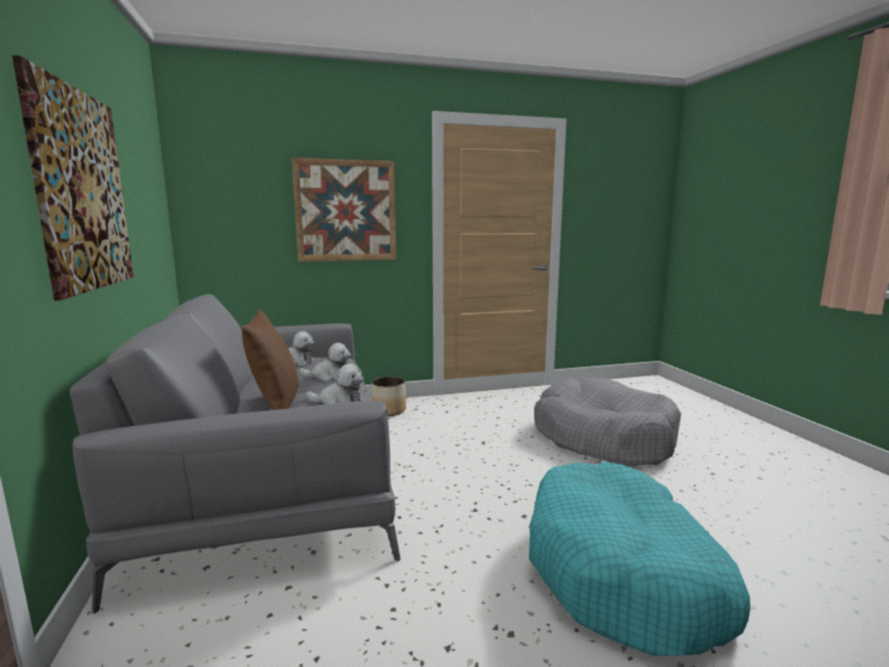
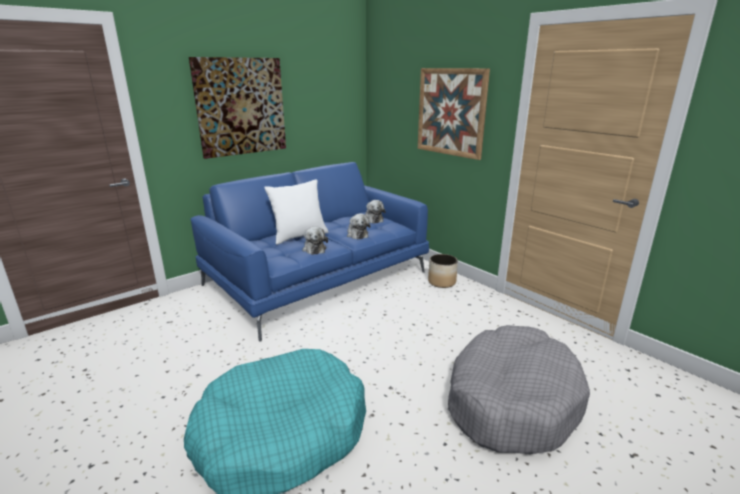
camera: 65 degrees right, 10 degrees up
(271, 476) = (319, 278): grey sofa -> blue sofa
(275, 404) = (299, 236): brown pillow -> white pillow

